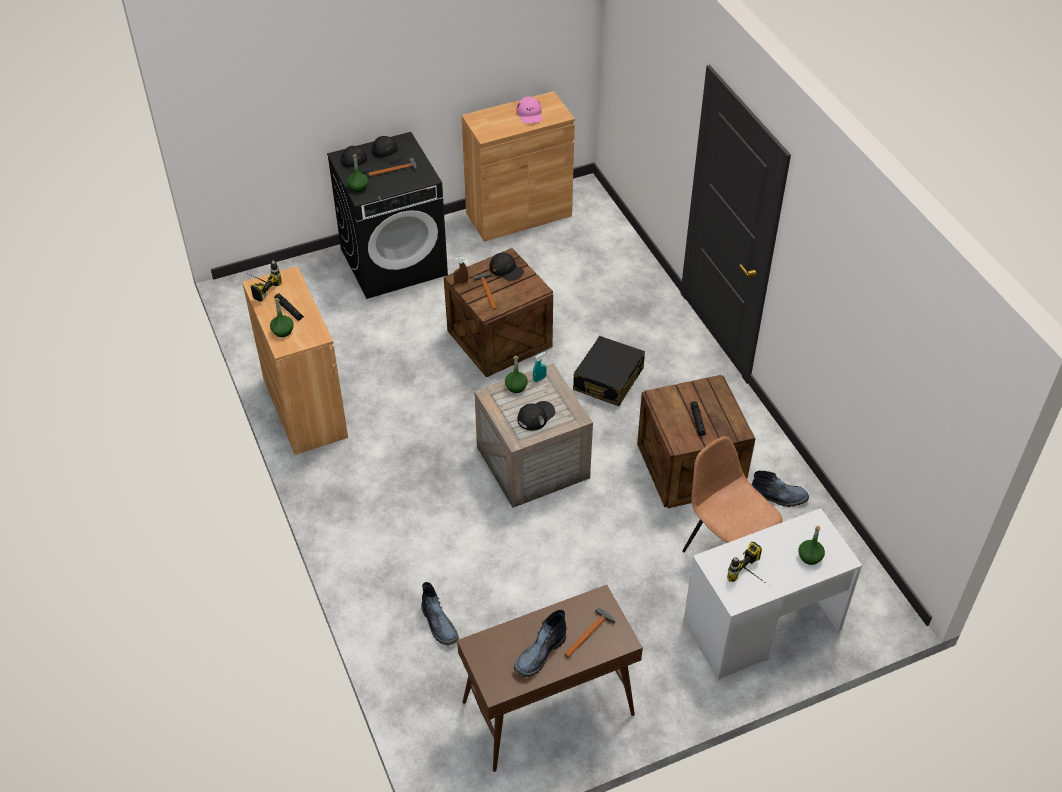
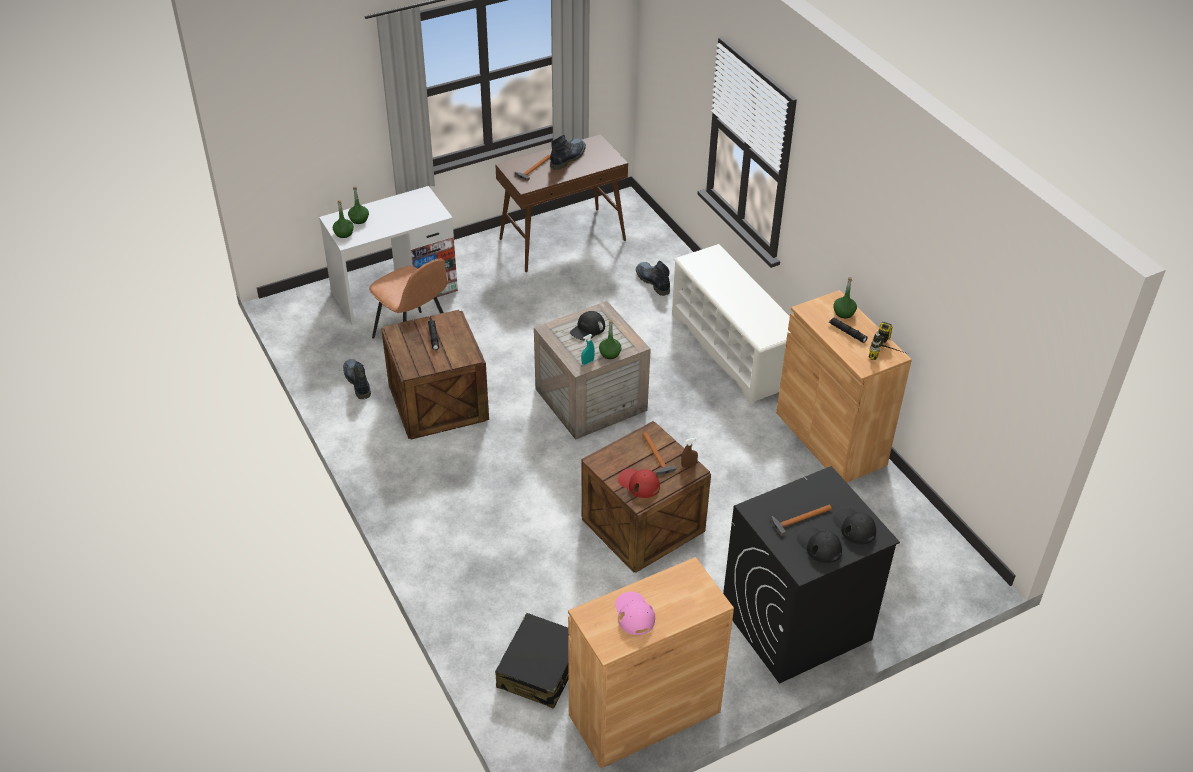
camera: 175 degrees right, 5 degrees down
(358, 187) = (837, 491): green bottle -> green bottle (344, 233)
(370, 515) = (732, 350): none -> white shoe rack
(506, 269) = (639, 483): black cap -> red cap
(608, 379) = (517, 483): black suitcase -> black suitcase (540, 669)
(752, 578) = (407, 206): power drill -> none
(779, 497) = (357, 381): boot -> boot turned 60 degrees clockwise

